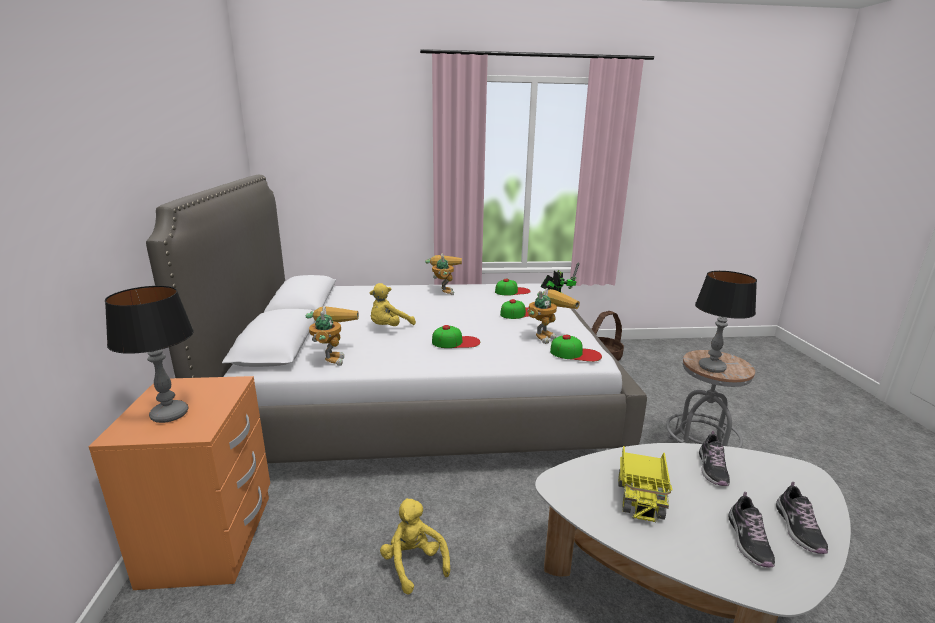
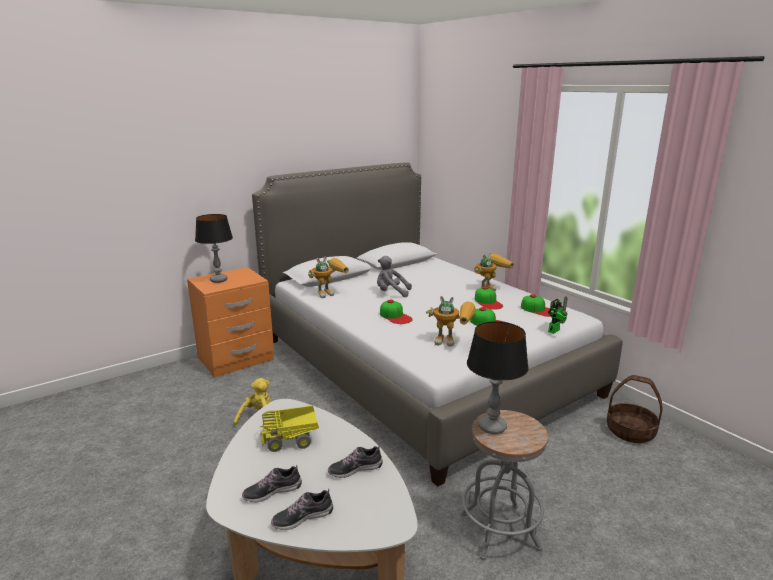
camera: 60 degrees right, 0 degrees up
(389, 327) = (391, 293): yellow plush toy -> grey plush toy
(575, 353) = (433, 359): cap -> cap (488, 302)

